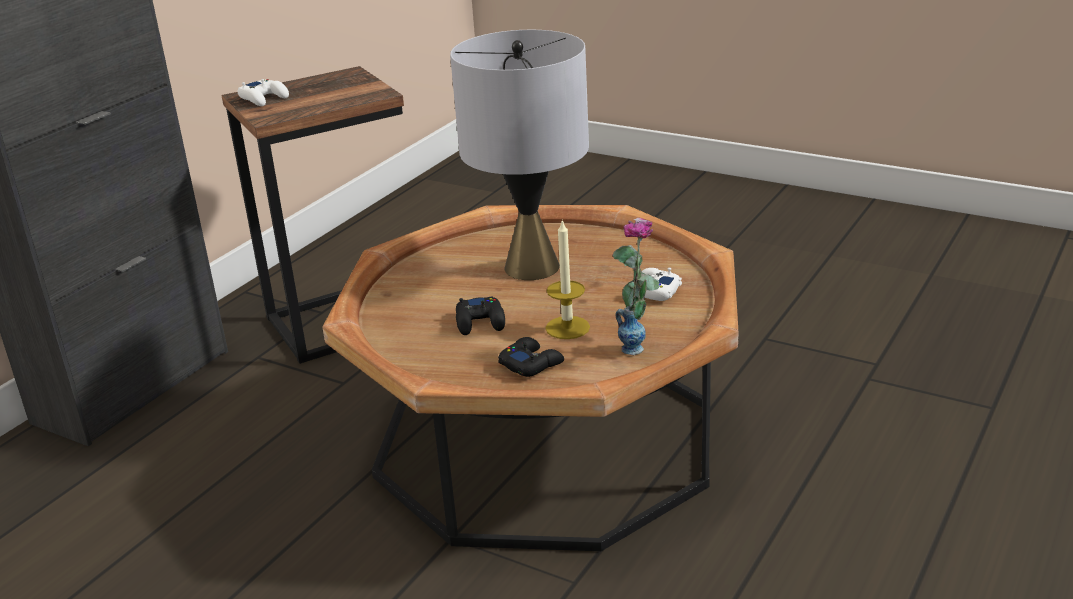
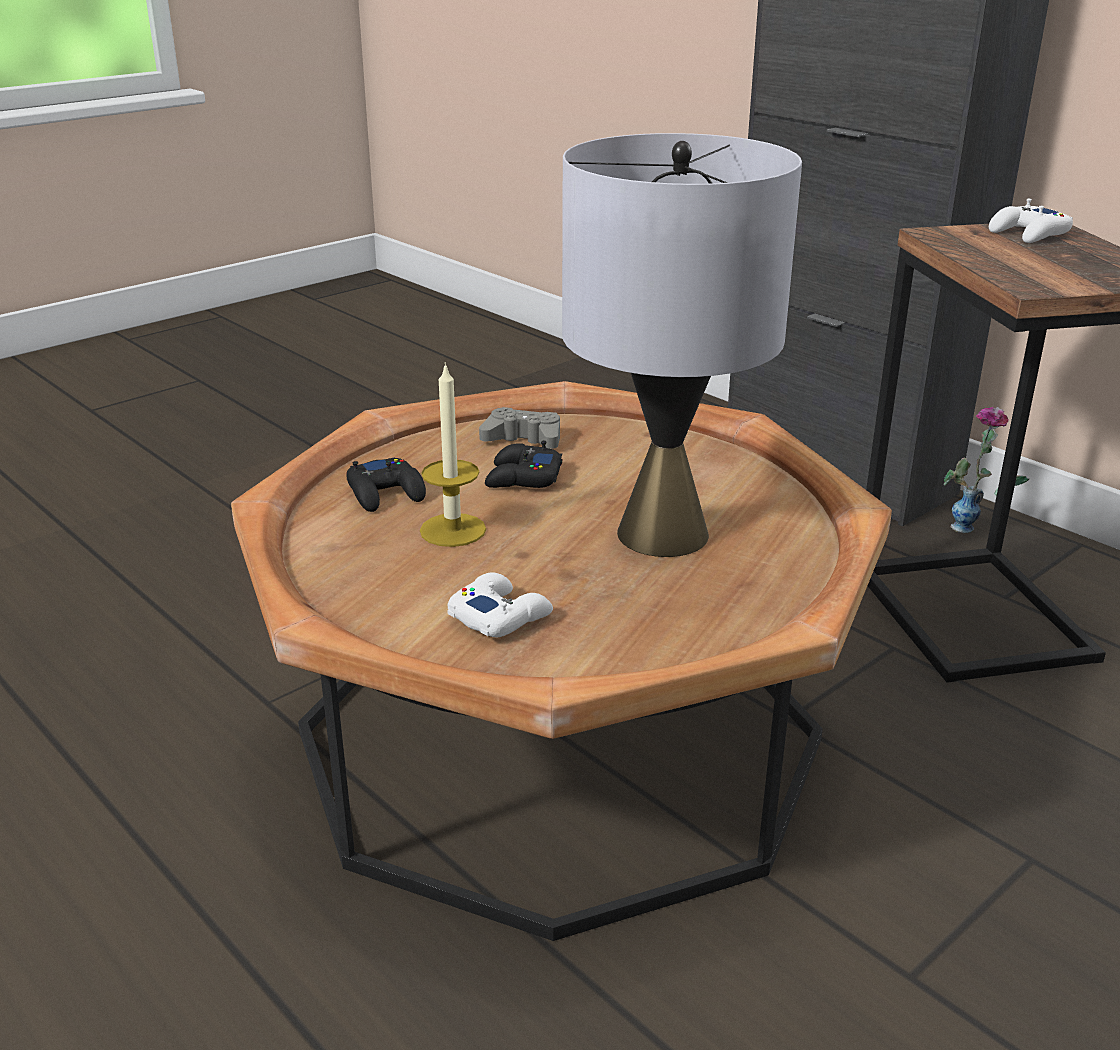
camera: 105 degrees right, 0 degrees up
(416, 335) = (523, 439): none -> grey game controller
(638, 342) = (361, 572): vase -> vase (976, 533)

